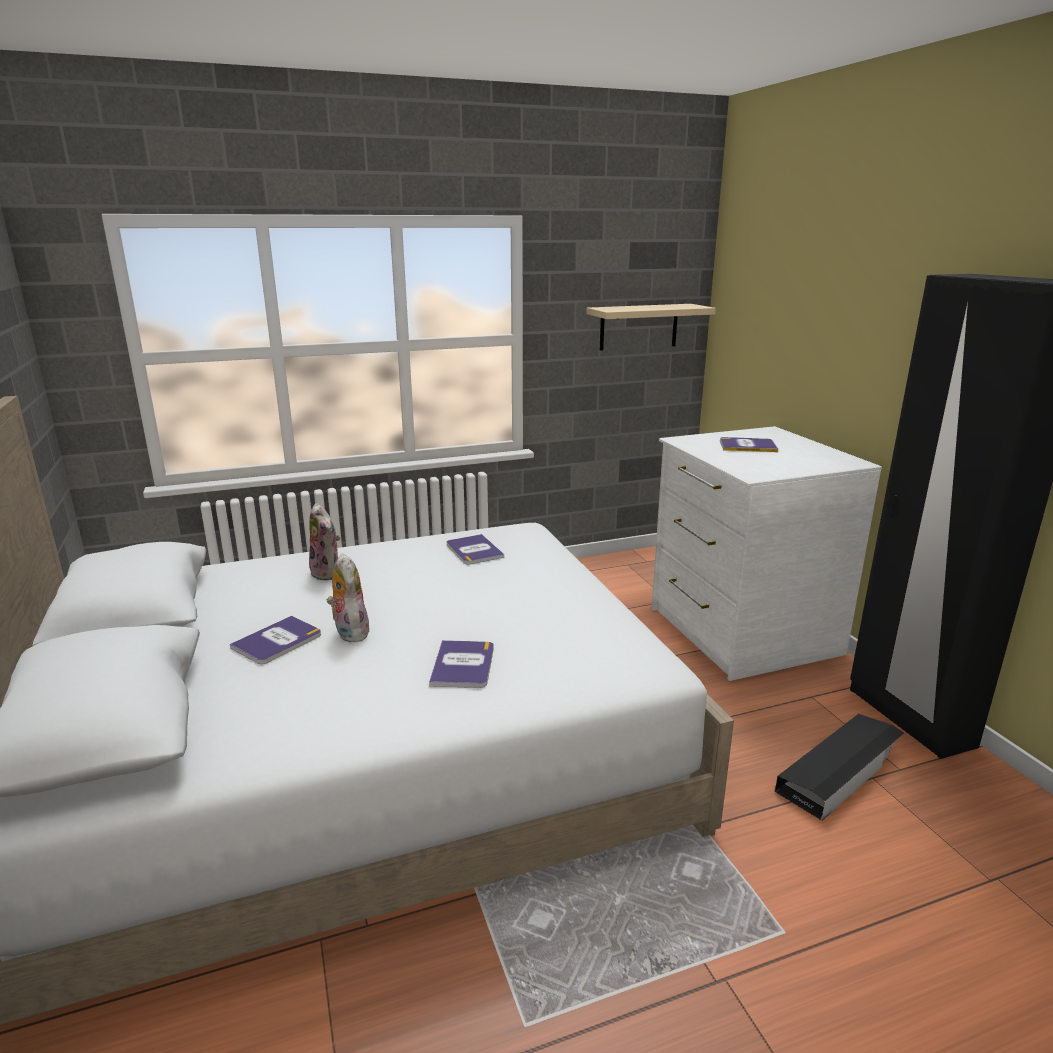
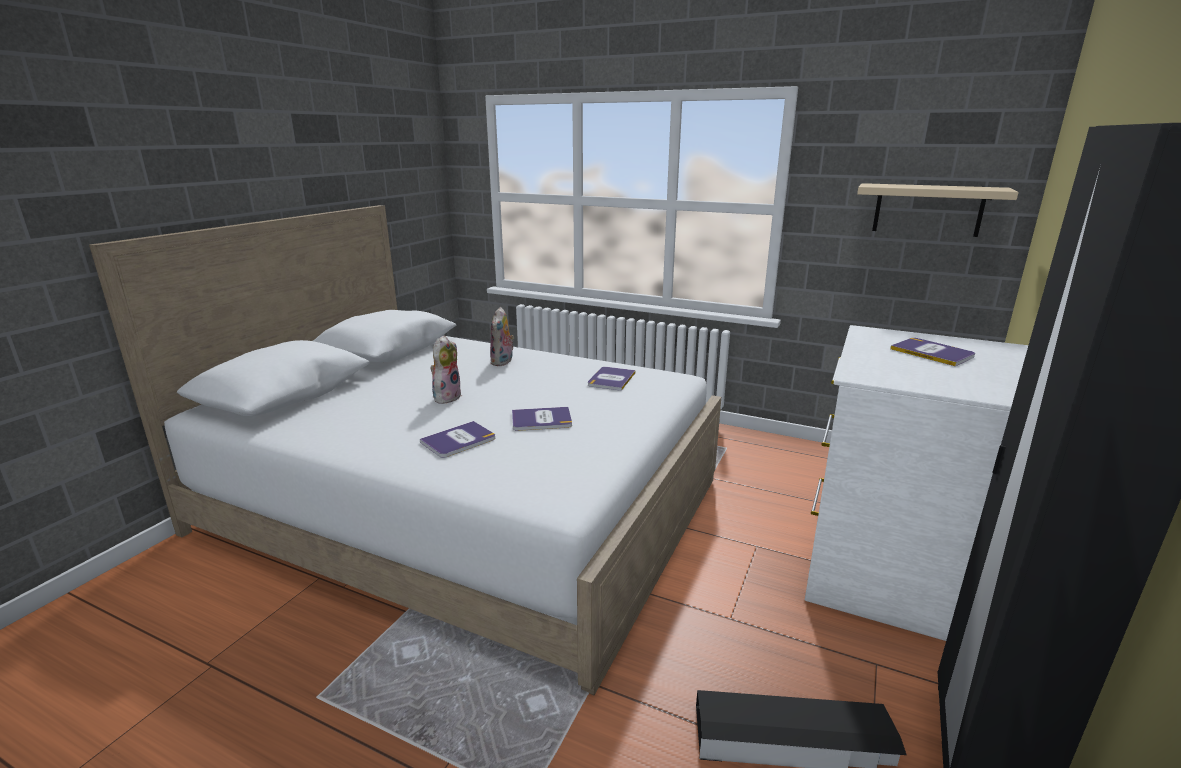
camera: 45 degrees right, 0 degrees up
(277, 641) = (409, 387): book -> book (541, 420)

